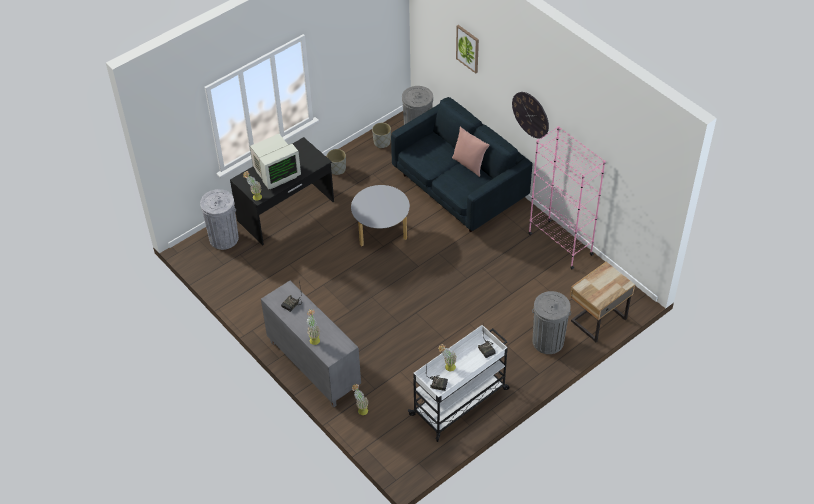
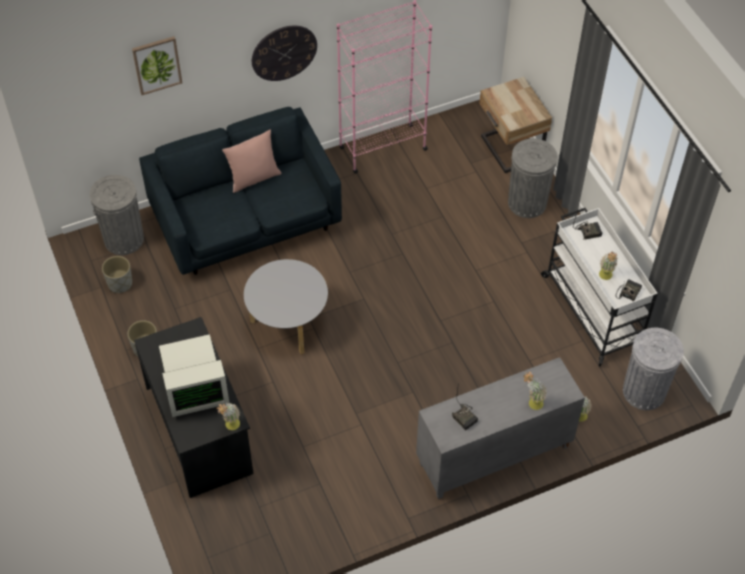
camera: 75 degrees left, 5 degrees up
(224, 238) = (218, 522): grey trash can -> grey trash can (644, 391)
(276, 174) = (195, 390): monitor -> monitor turned 90 degrees clockwise

